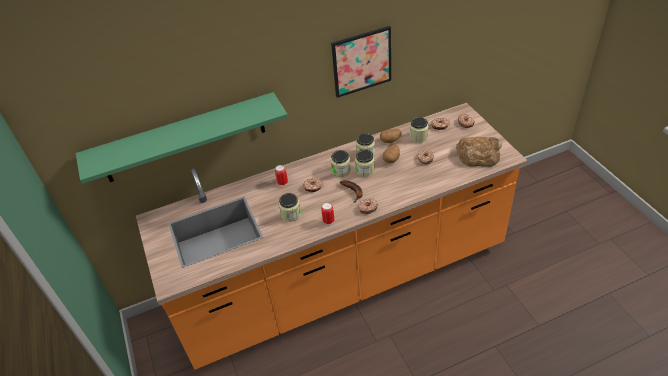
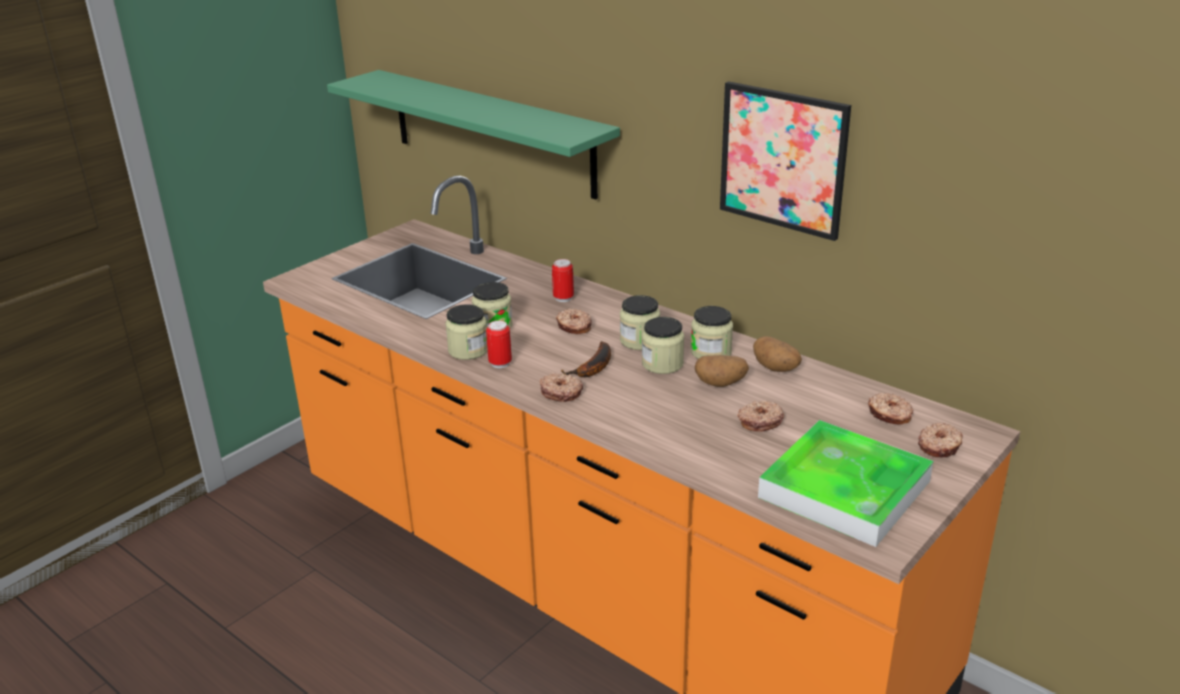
camera: 60 degrees right, 15 degrees down
(418, 137) = (822, 397): jar -> jar (468, 350)
(478, 154) = (844, 489): bread -> tray

